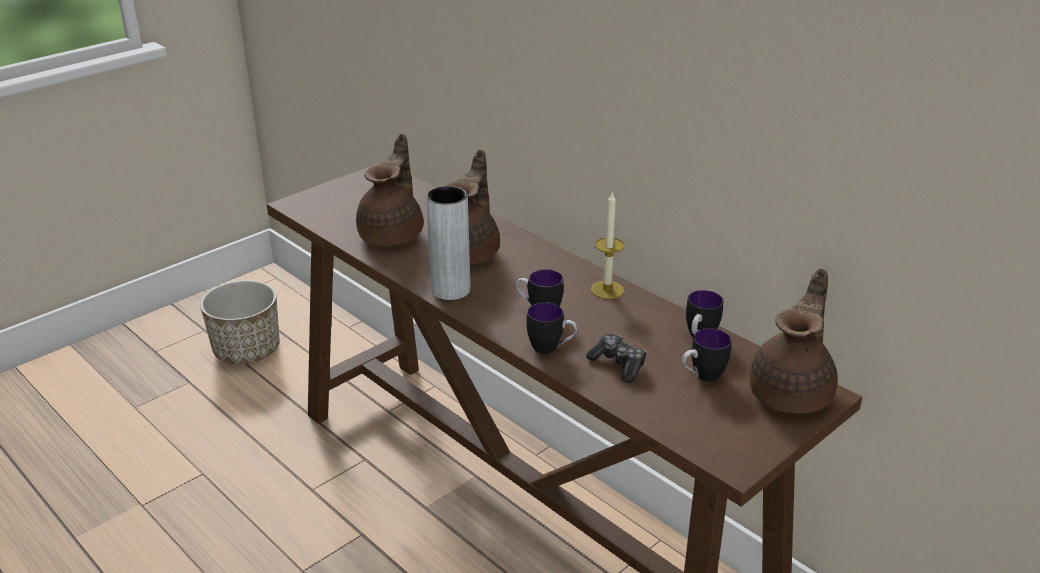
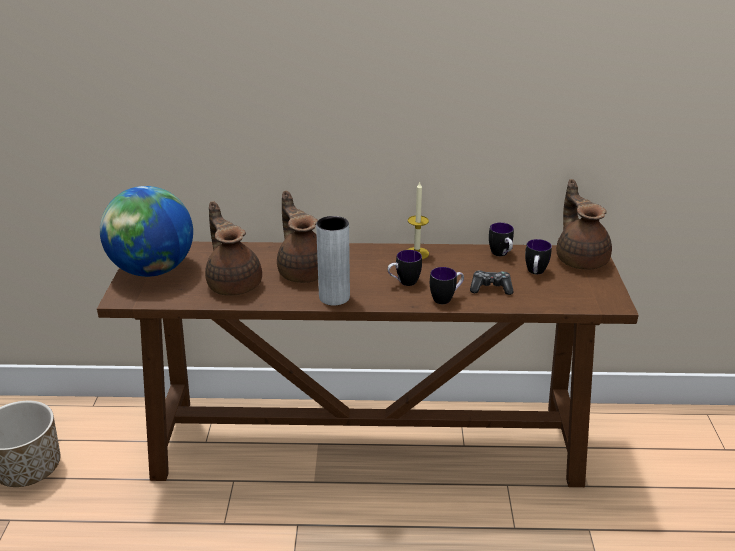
camera: 45 degrees left, 0 degrees up
(354, 192) = (153, 270): none -> globe

